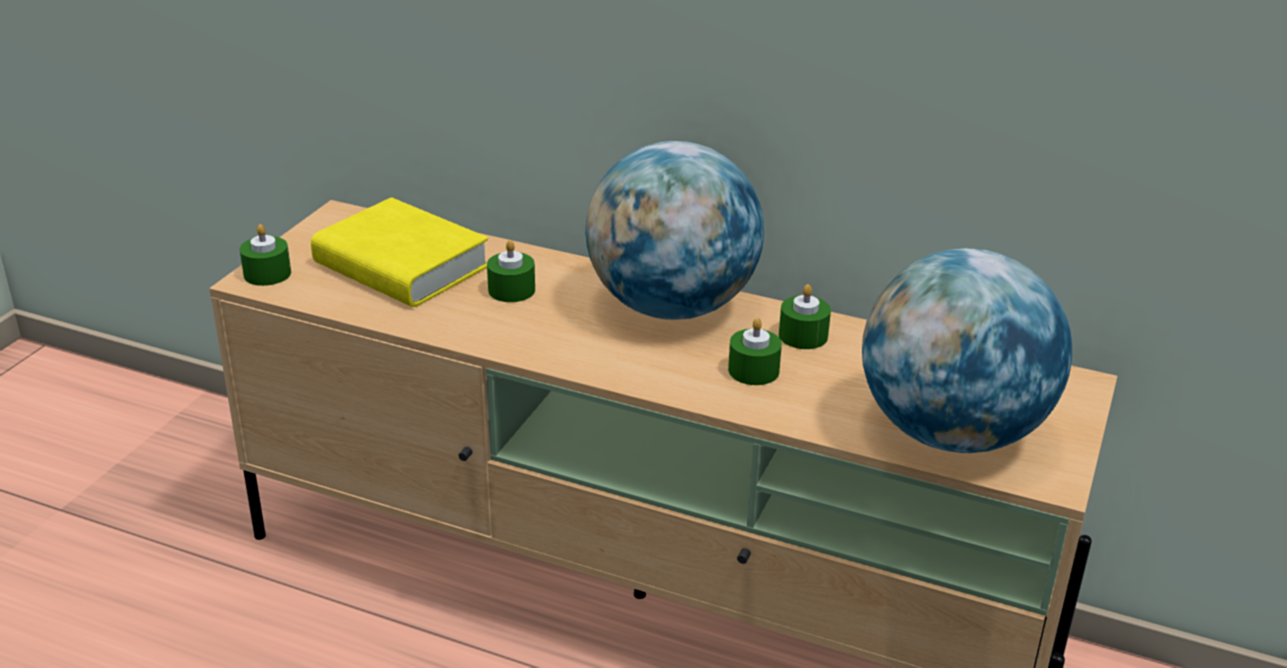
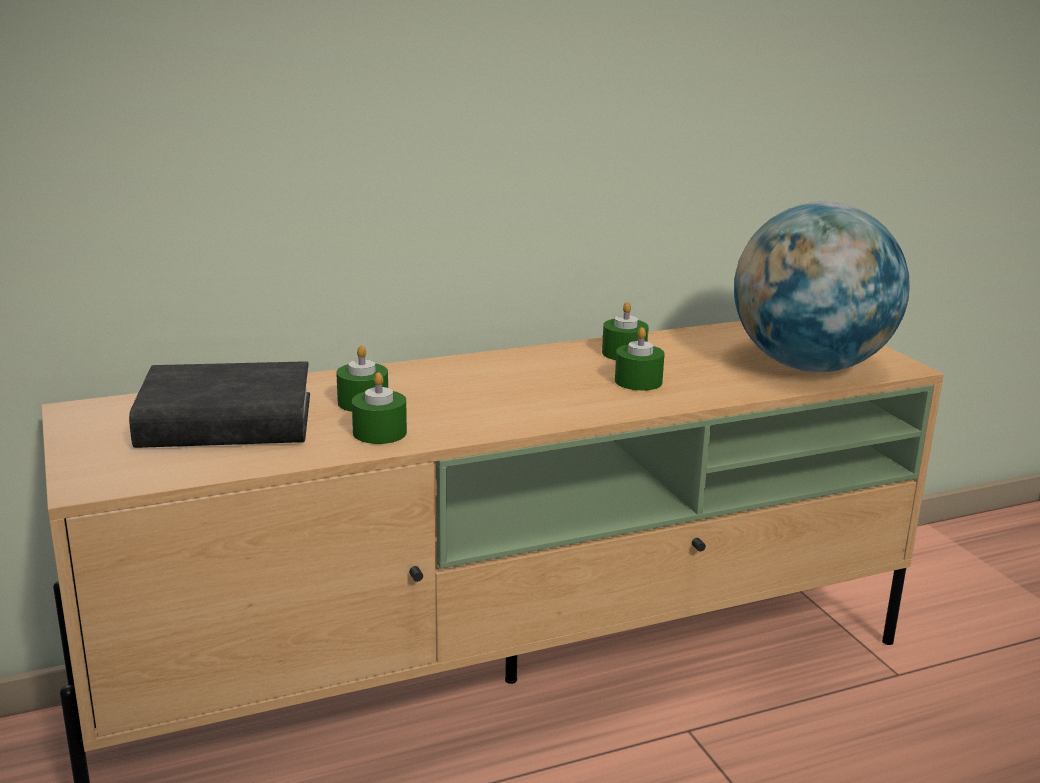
camera: 45 degrees left, 10 degrees down
(267, 274) = (95, 474): green candle -> green candle (379, 432)
(401, 266) = (226, 422): yellow book -> black book
(671, 307) = (506, 369): globe -> none

